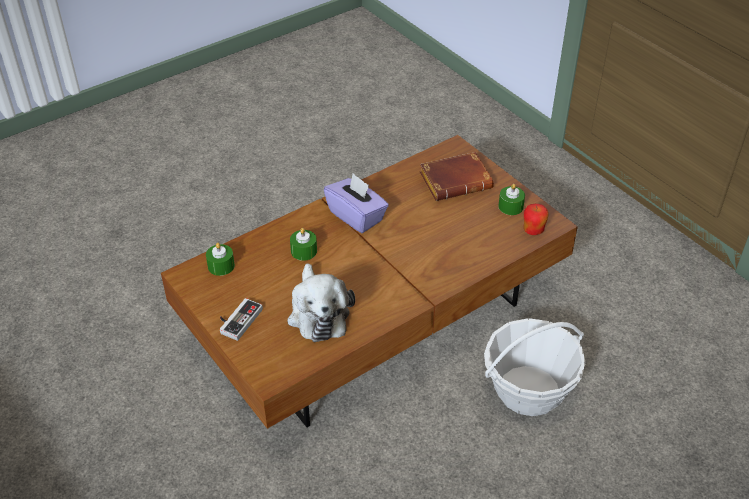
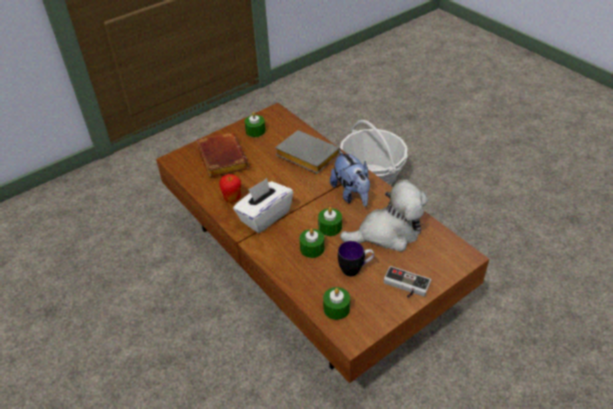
camera: 90 degrees left, 0 degrees up
(268, 282) = (355, 269): none -> mug
(333, 266) = (330, 227): none -> green candle
(356, 216) = (264, 216): purple tissue box -> white tissue box
(387, 287) = (351, 194): none -> plush toy
(460, 249) = (305, 156): none -> grey book
(533, 231) = (283, 121): apple -> apple (232, 198)

